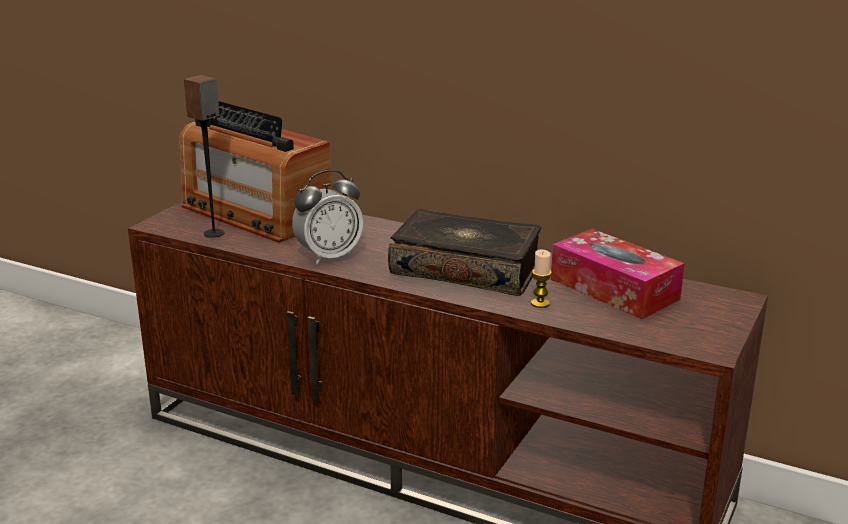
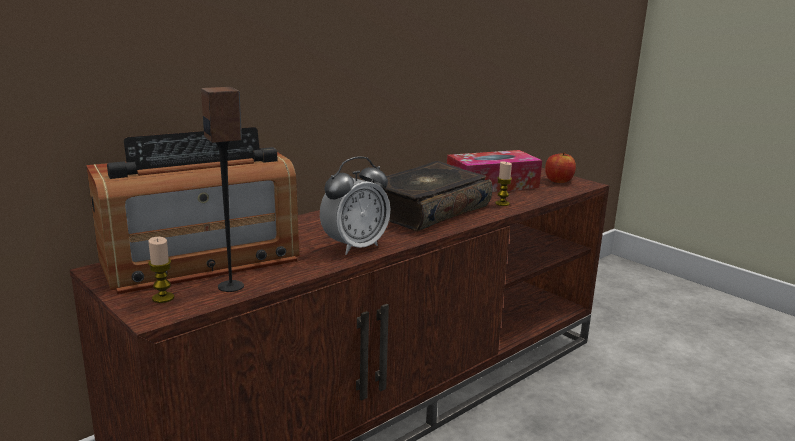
camera: 70 degrees left, 5 degrees down
(182, 220) = (163, 298): none -> candle
(329, 256) = (355, 247): alarm clock -> alarm clock turned 60 degrees clockwise
(697, 329) = (558, 181): none -> apple

